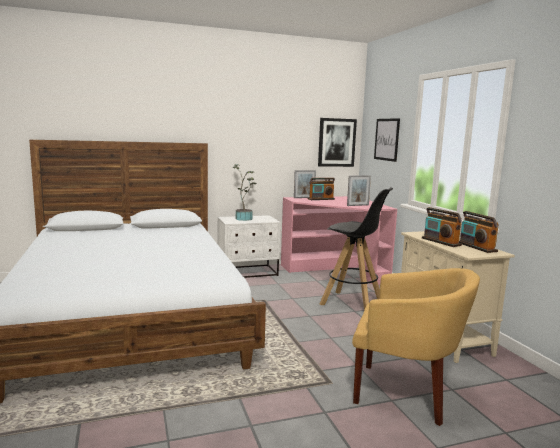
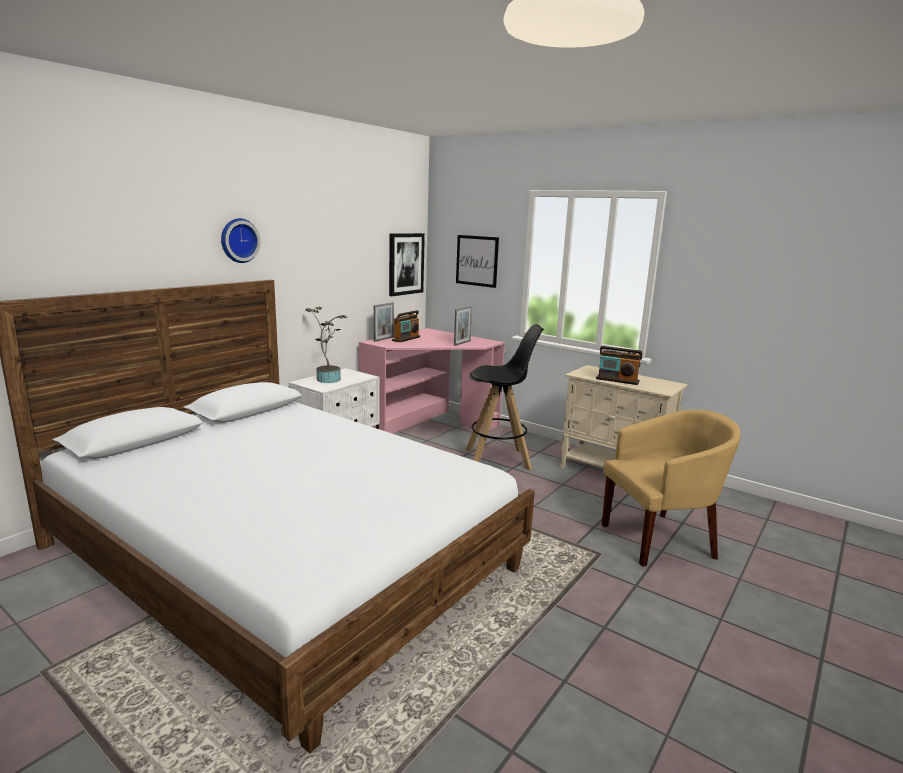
camera: 35 degrees left, 5 degrees up
(186, 116) = (238, 240): none -> wall clock
(476, 247) = (651, 381): radio -> none

